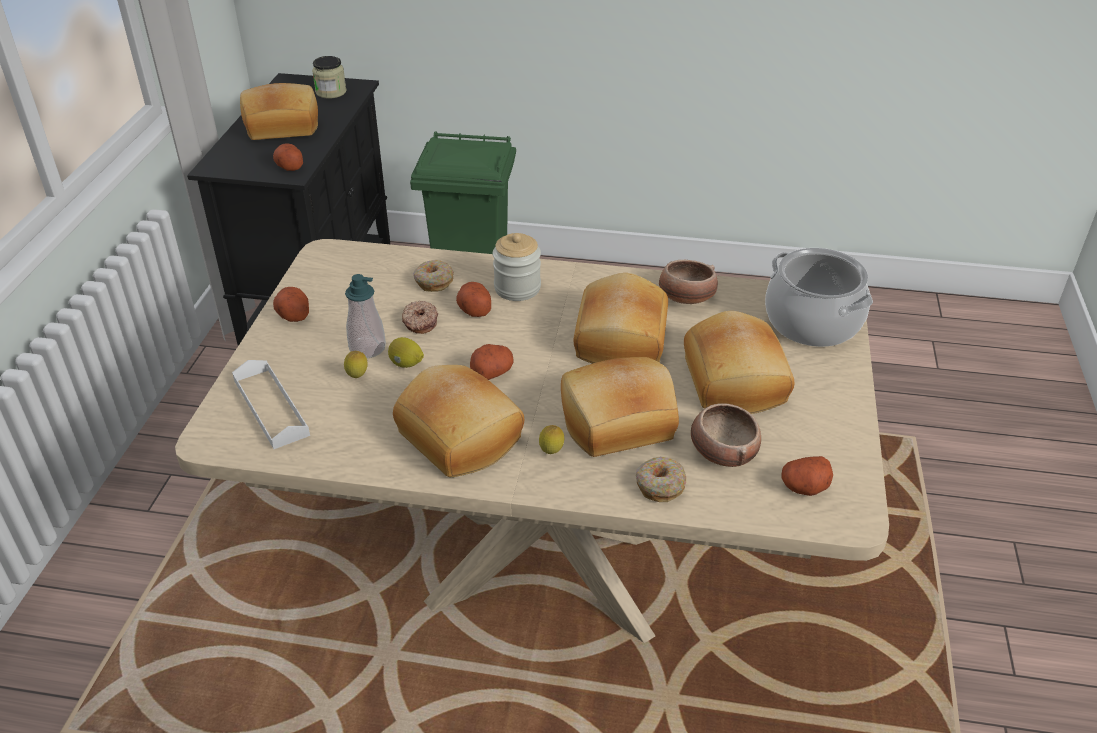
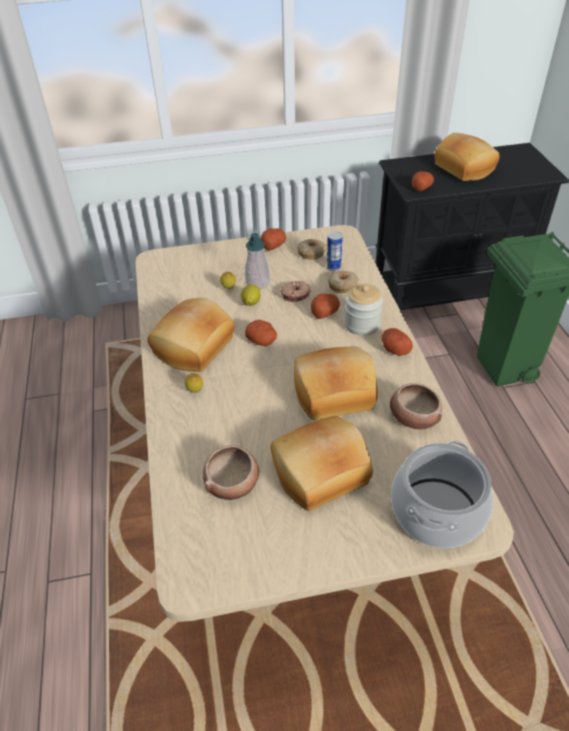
camera: 70 degrees right, 5 degrees up
(271, 407) = (187, 268): white tray -> none
(331, 92) = (528, 168): jar -> none
(389, 278) = (333, 267): none -> can
(618, 424) = (238, 416): bread -> none
(660, 485) = (183, 455): donut -> donut (311, 253)
(804, 487) = (212, 544): potato -> potato (394, 349)

